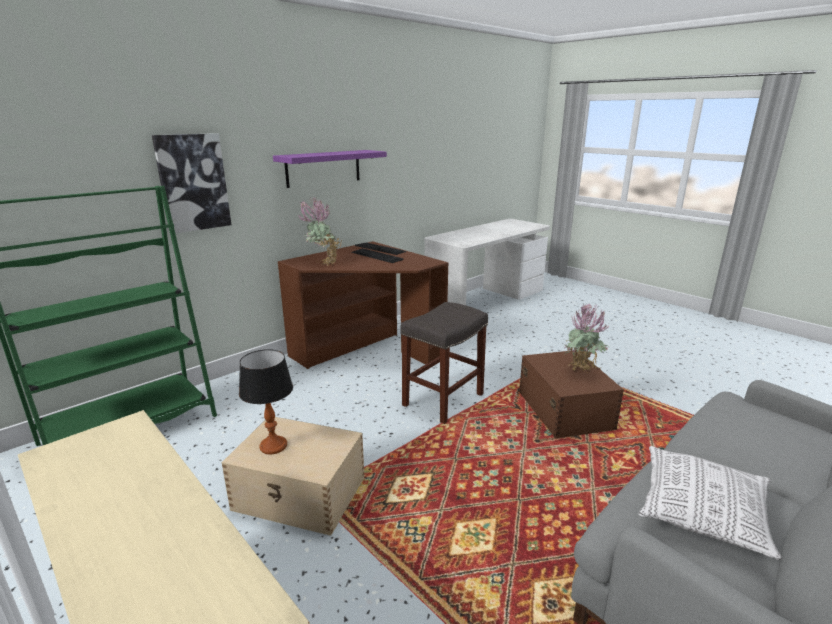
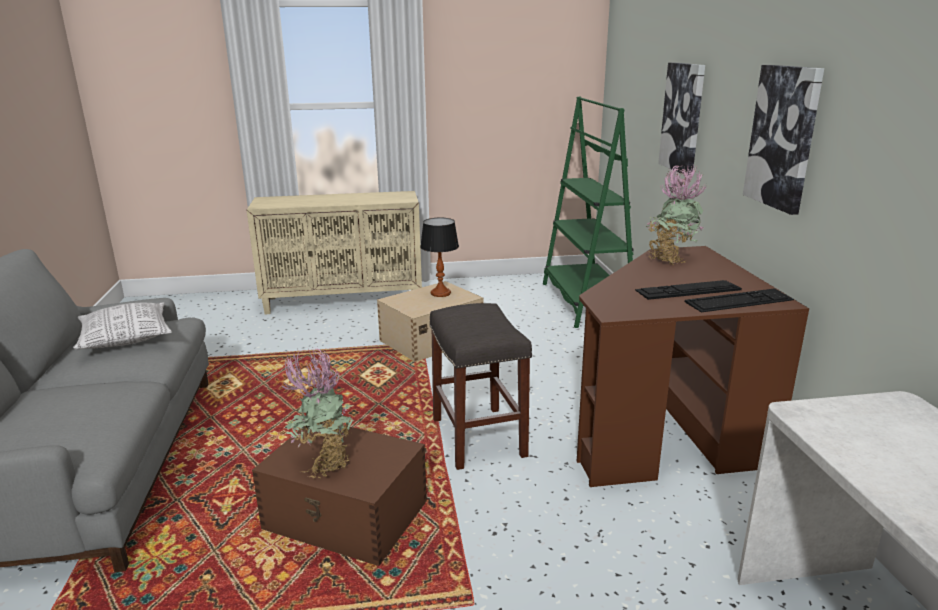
camera: 125 degrees right, 0 degrees up
(323, 168) = (783, 137): purple shelf -> picture

